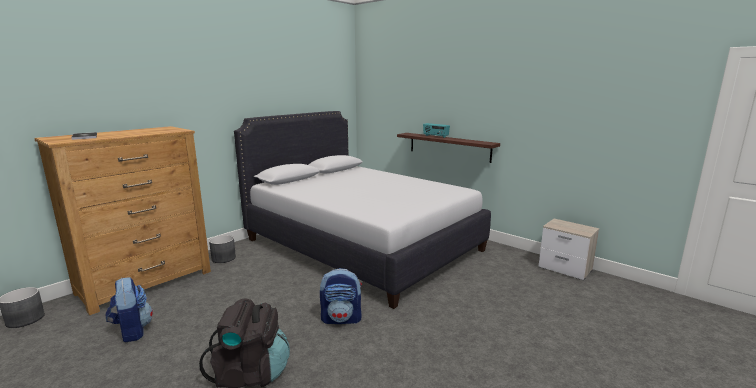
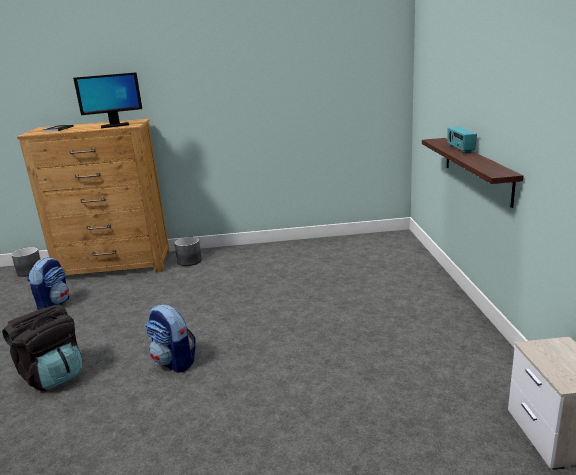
camera: 45 degrees right, 5 degrees up
(158, 131) = (114, 126): none -> monitor
(362, 245) = (324, 287): white bed -> none

